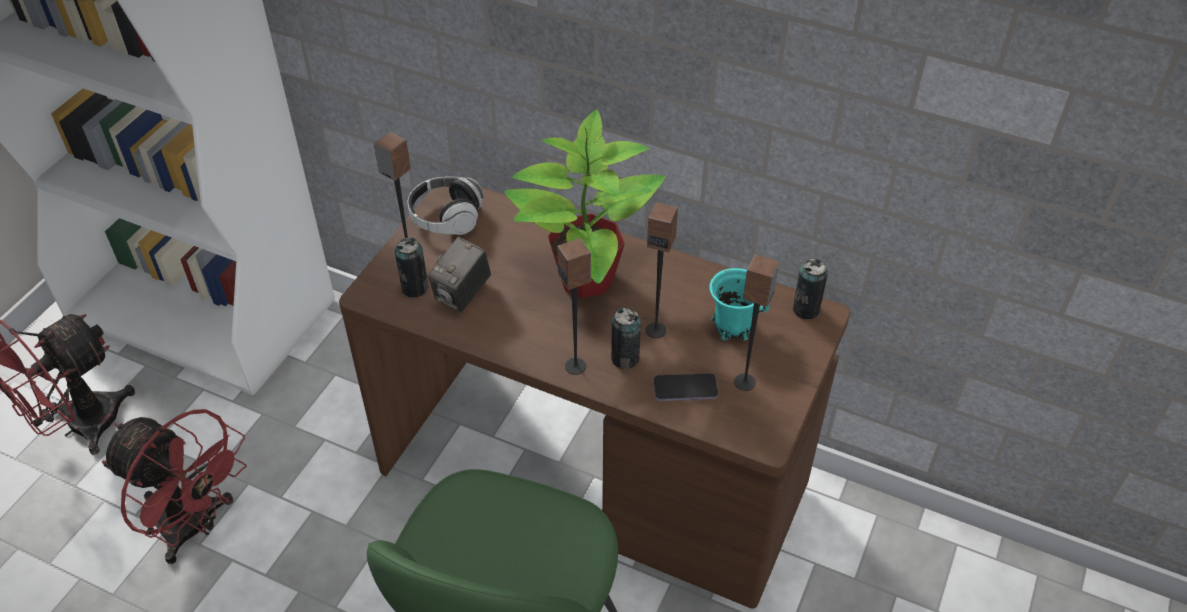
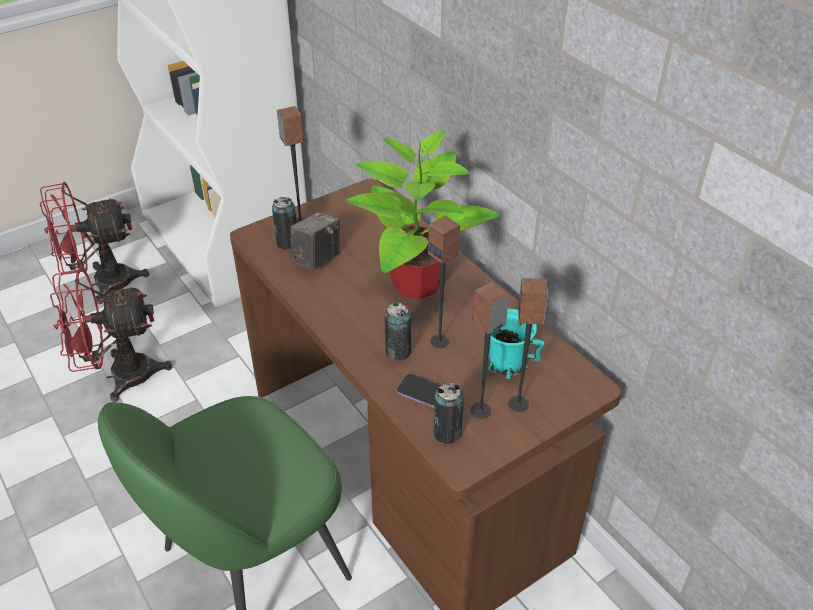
camera: 30 degrees right, 5 degrees down
(196, 527) = (120, 376): red fan -> red fan turned 105 degrees clockwise
(446, 218) = (349, 205): headphones -> none
(462, 294) = (316, 259): camera -> camera turned 150 degrees clockwise
(576, 366) = (356, 342): speaker -> speaker (519, 404)
(806, 309) = (581, 376): can -> can (447, 433)

